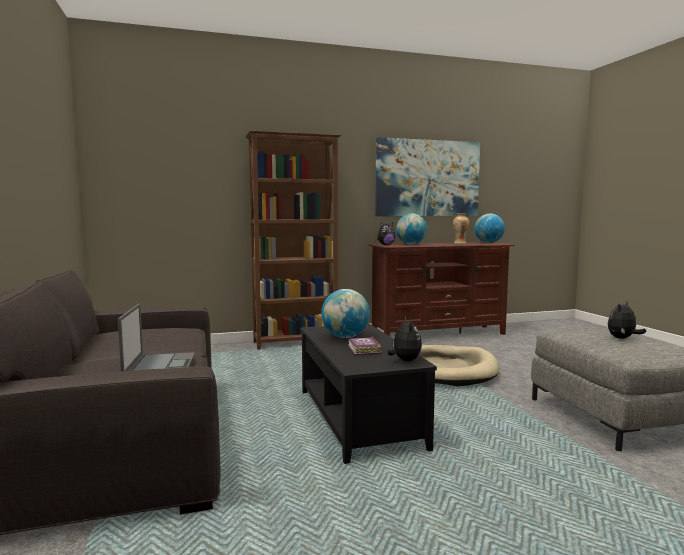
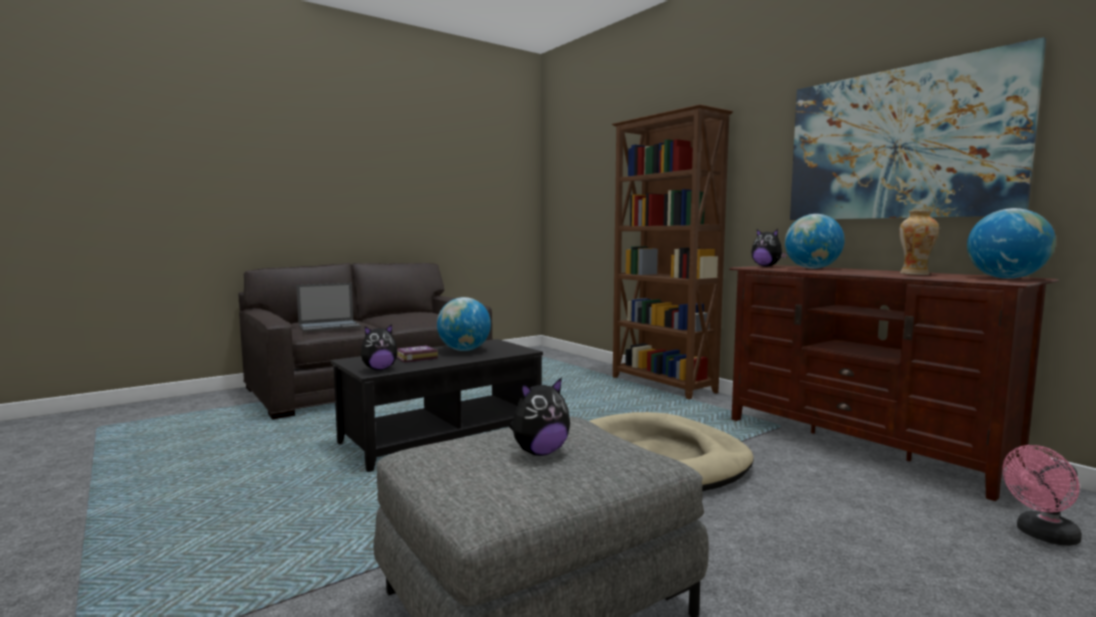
camera: 70 degrees right, 0 degrees up
(535, 337) = (1042, 536): none -> pink fan
(622, 338) = (539, 452): plush toy -> plush toy turned 120 degrees clockwise

